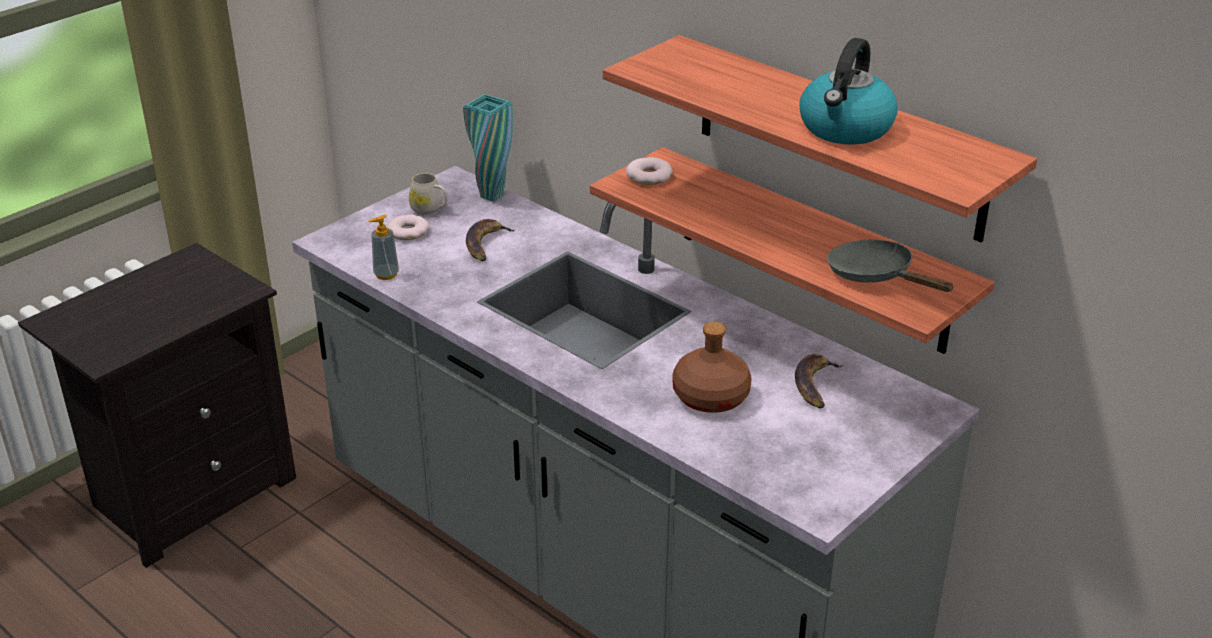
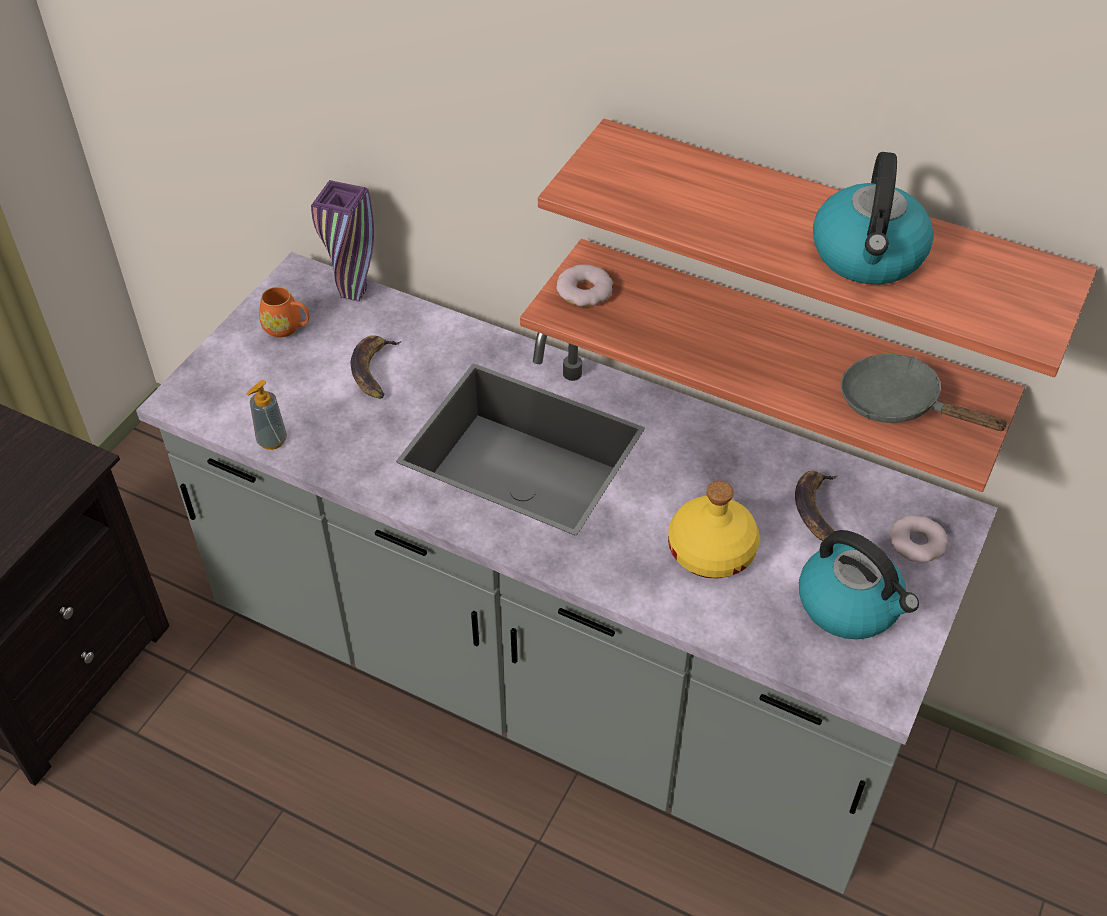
camera: 15 degrees left, 15 degrees up
(408, 232) = (274, 367): donut -> donut (917, 543)
(430, 210) = (287, 328): white mug -> orange mug
(492, 196) = (353, 293): turquoise vase -> purple vase
(711, 396) = (712, 551): brown bottle -> yellow bottle
(816, 450) = (850, 605): none -> kettle

